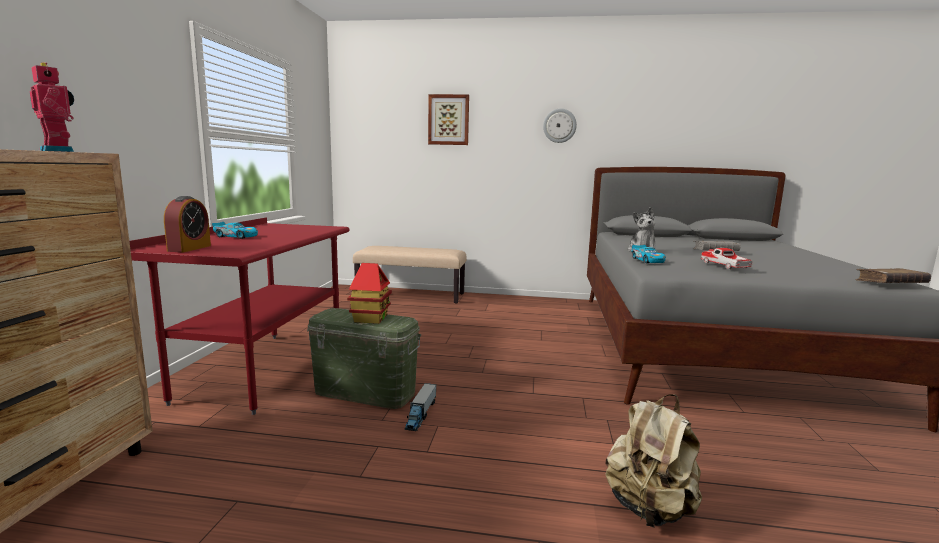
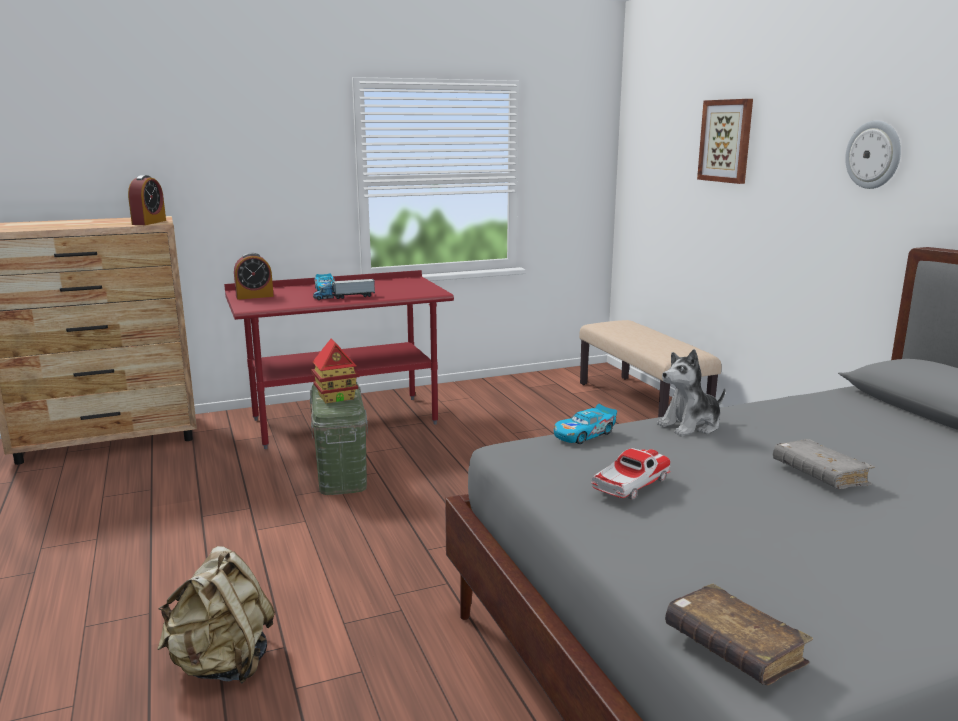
camera: 60 degrees right, 5 degrees up
(59, 151) = (149, 222): toy robot -> alarm clock
(421, 414) = (319, 507): toy truck -> toy truck (344, 297)

